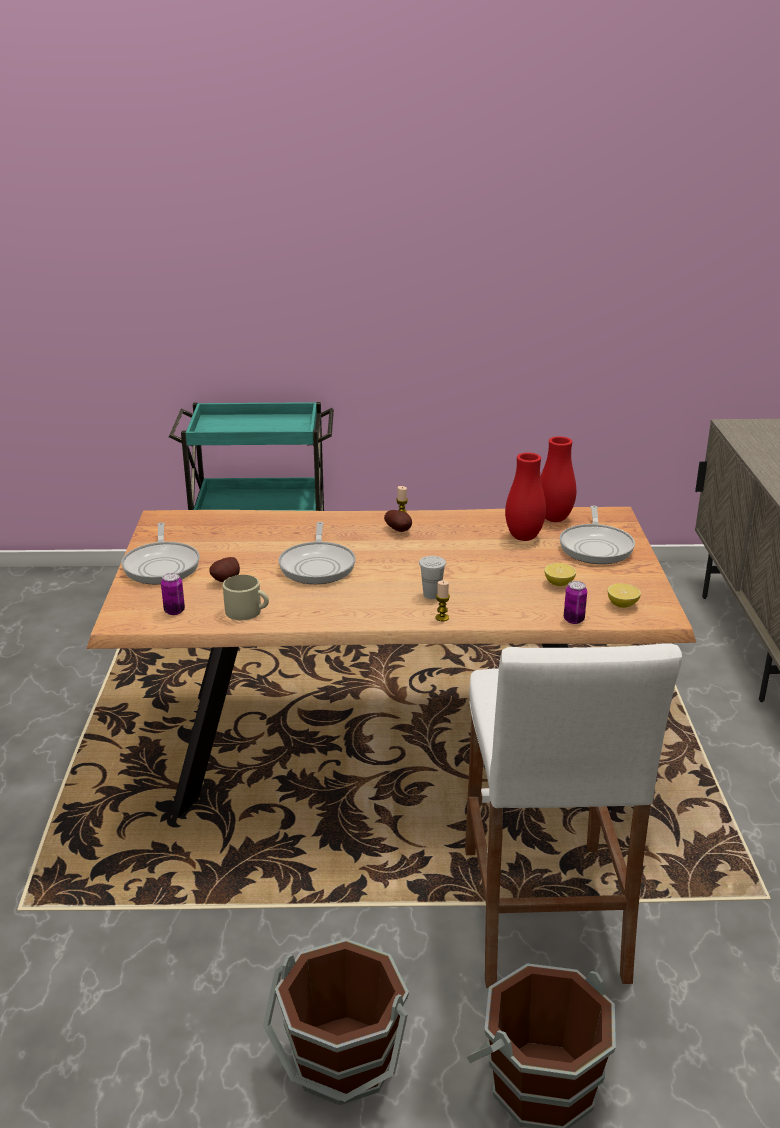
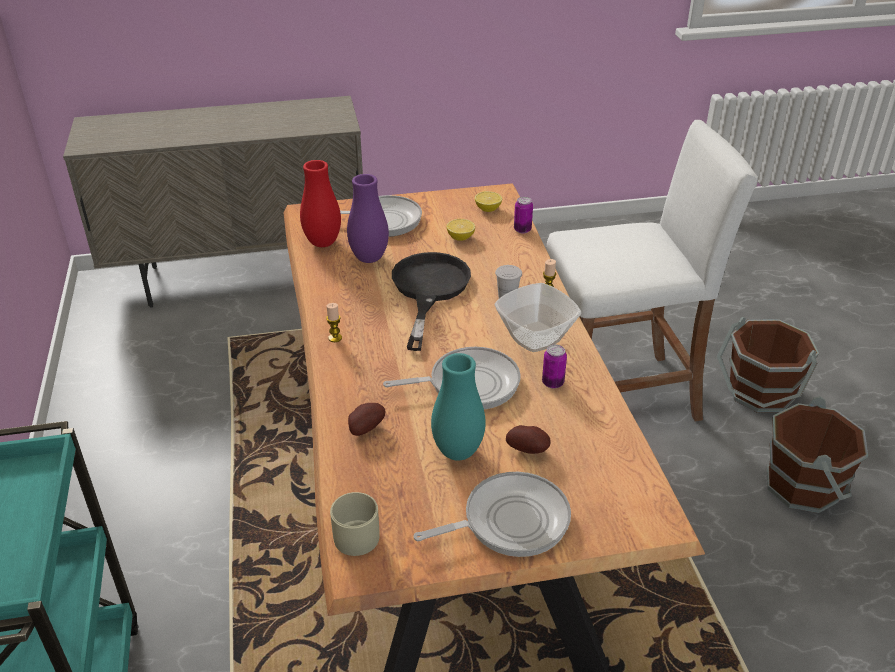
camera: 100 degrees left, 10 degrees up
(174, 611) = (616, 478): can -> can (552, 383)
(241, 554) = (458, 452): none -> turquoise vase
(247, 612) = (591, 418): beige mug -> beige mug (357, 532)
(371, 601) = (534, 337): none -> bowl
(399, 530) = (367, 336): potato -> potato (365, 428)
(462, 560) = (428, 290): none -> black frying pan
(523, 537) = (369, 258): red vase -> purple vase

